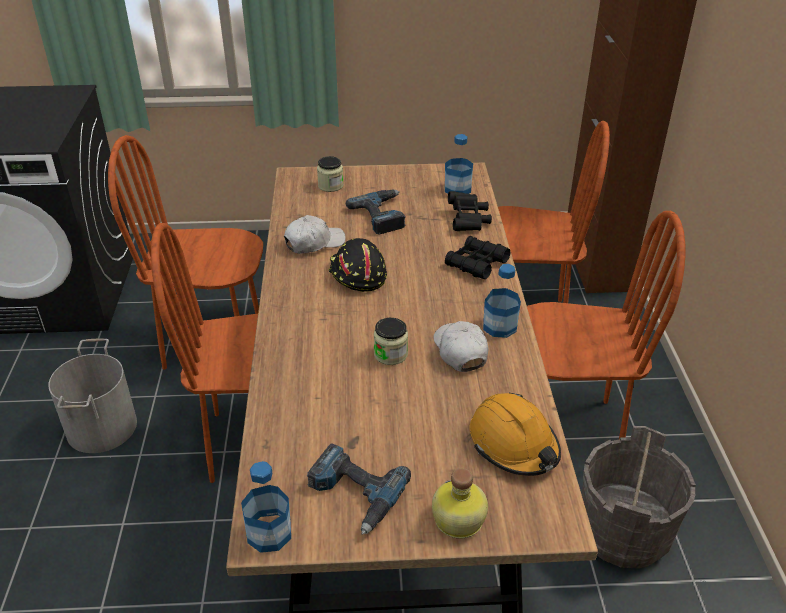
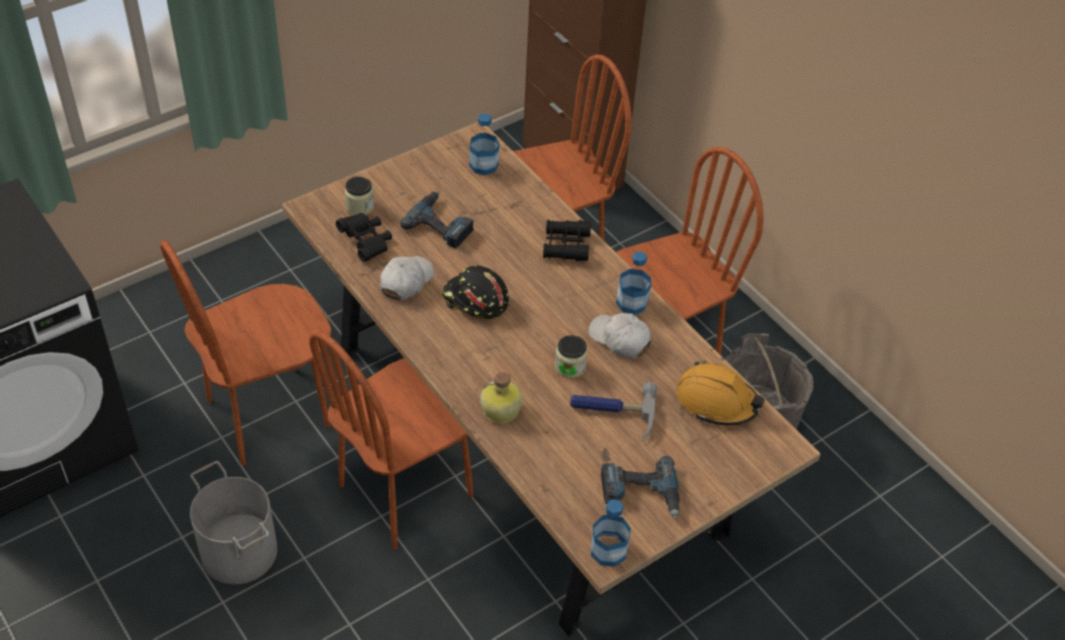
camera: 35 degrees left, 10 degrees up
(394, 408) = (612, 412): none -> hammer
(457, 520) = (722, 477): bottle -> bottle (500, 410)
(468, 220) = (522, 199): black binoculars -> black binoculars (366, 242)

